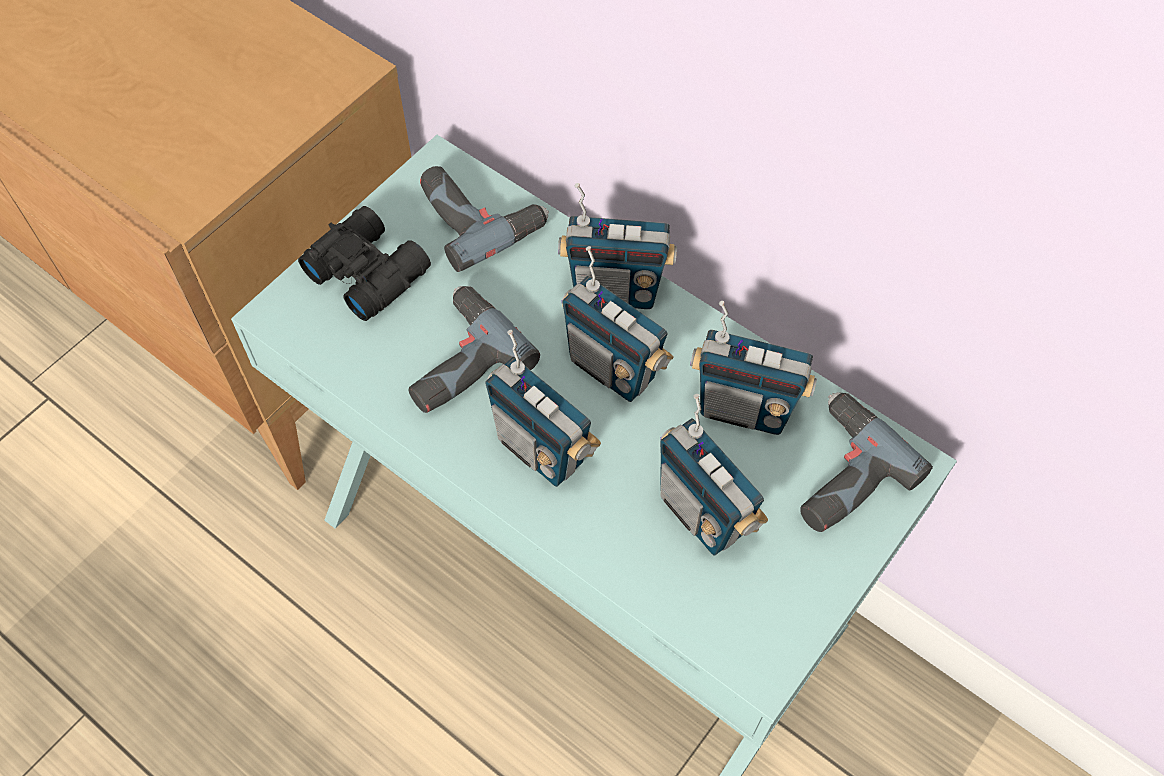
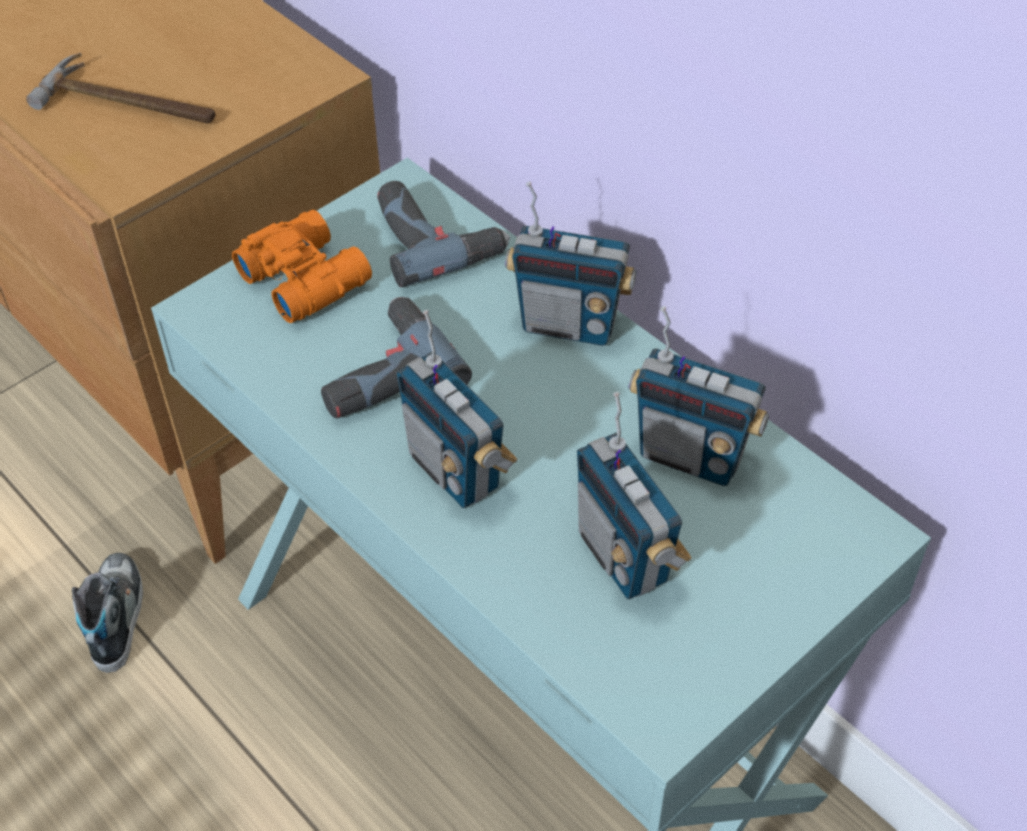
camera: 10 degrees right, 10 degrees down
(173, 117) = (130, 103): none -> hammer
(219, 550) = (116, 616): none -> shoe
(368, 270) = (305, 277): black binoculars -> orange binoculars
(613, 368) = (551, 399): radio -> none
(838, 471) = (789, 531): power drill -> none

